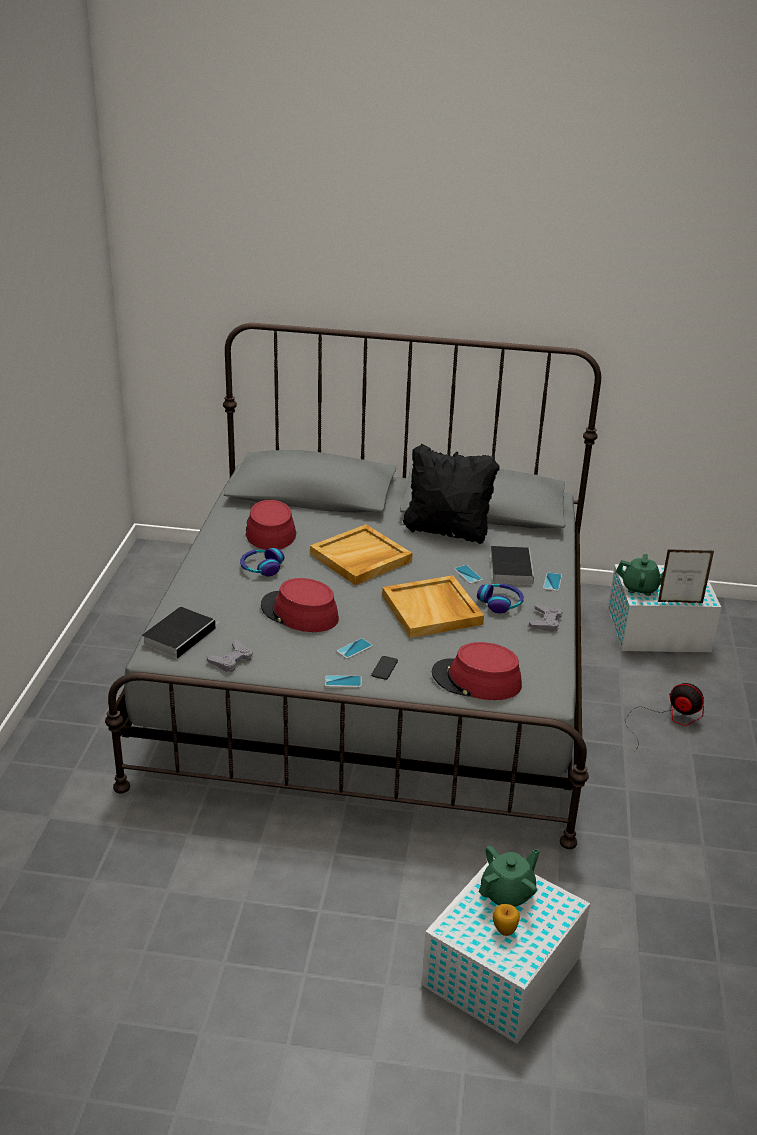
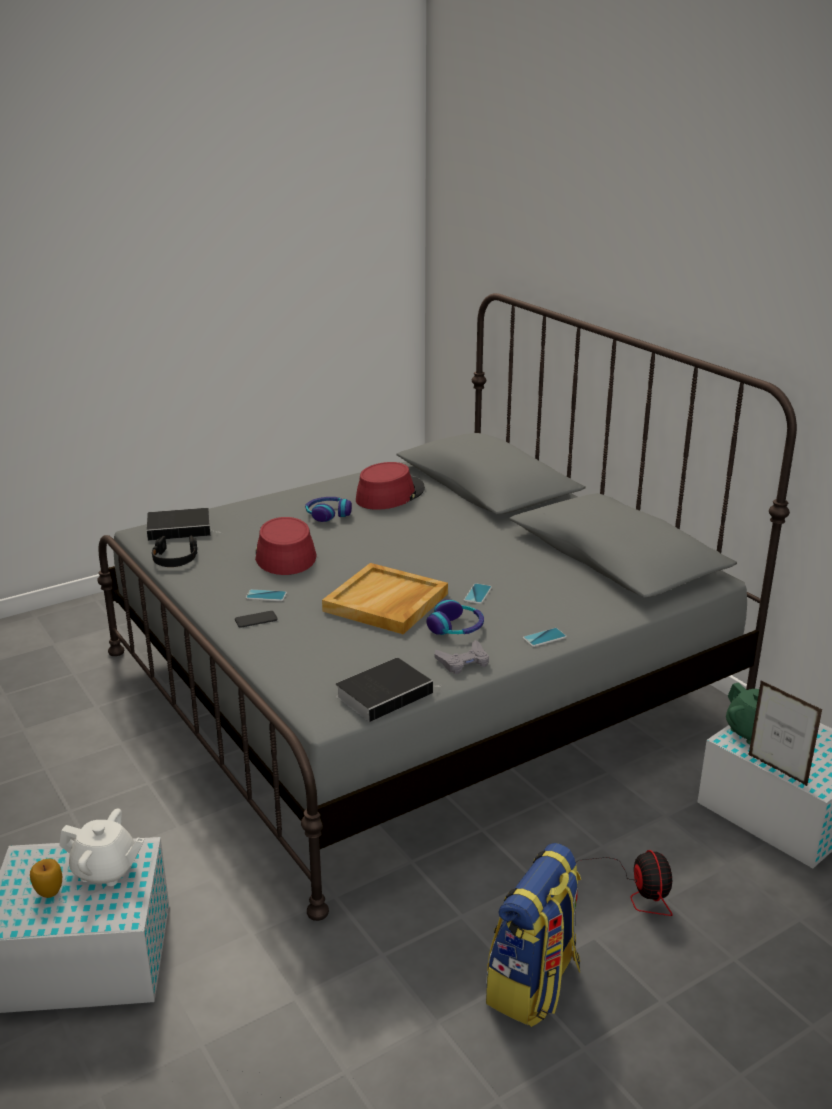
camera: 50 degrees right, 5 degrees down
(231, 660) = (175, 559): grey game controller -> black headphones
(343, 682) = (208, 611): phone -> none
(360, 558) = (415, 541): beige tray -> none
(447, 531) = (536, 556): black pillow -> none
(476, 680) = (300, 668): red hat -> none
(507, 894) = (105, 870): green teapot -> white teapot
(510, 568) = (529, 608): book -> book (386, 693)
(708, 795) = (533, 985): none -> backpack

